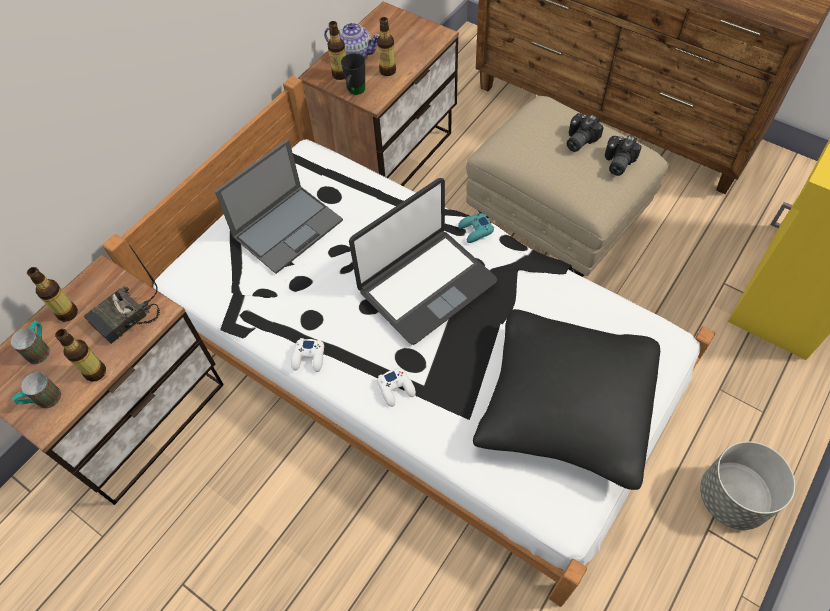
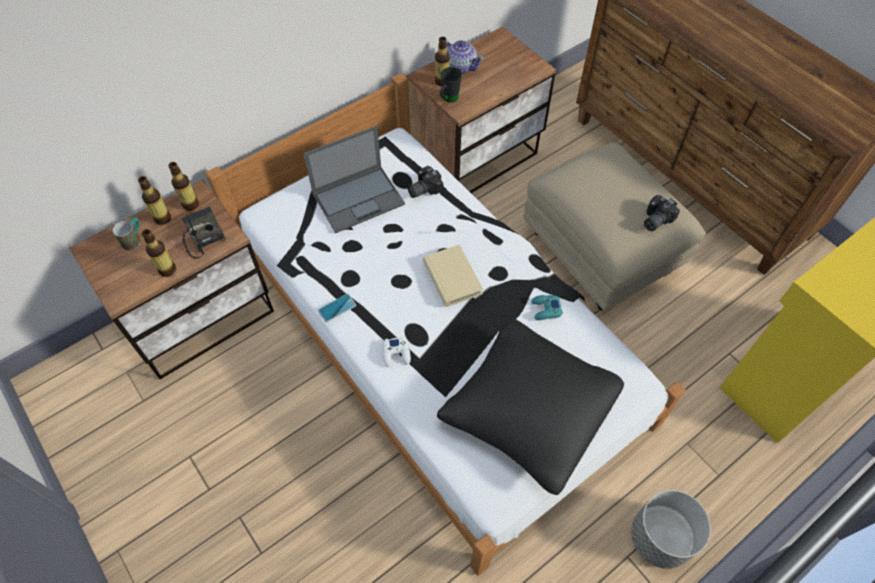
camera: 15 degrees right, 0 degrees up
(43, 400) = (123, 280): mug -> none
(125, 319) = (203, 236): radio -> radio turned 90 degrees clockwise
(309, 357) = (337, 308): white game controller -> phone
(387, 71) = (482, 88): bottle -> bottle (191, 204)
(426, 285) = (452, 278): laptop -> beige book
(475, 230) = (511, 244): turquoise game controller -> turquoise game controller (545, 310)
(578, 140) = (628, 190): camera -> camera (423, 188)

